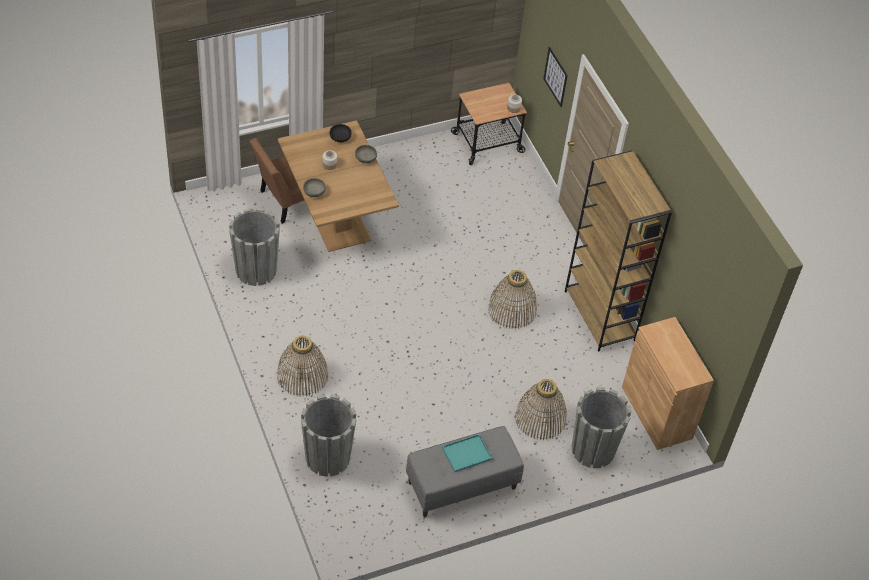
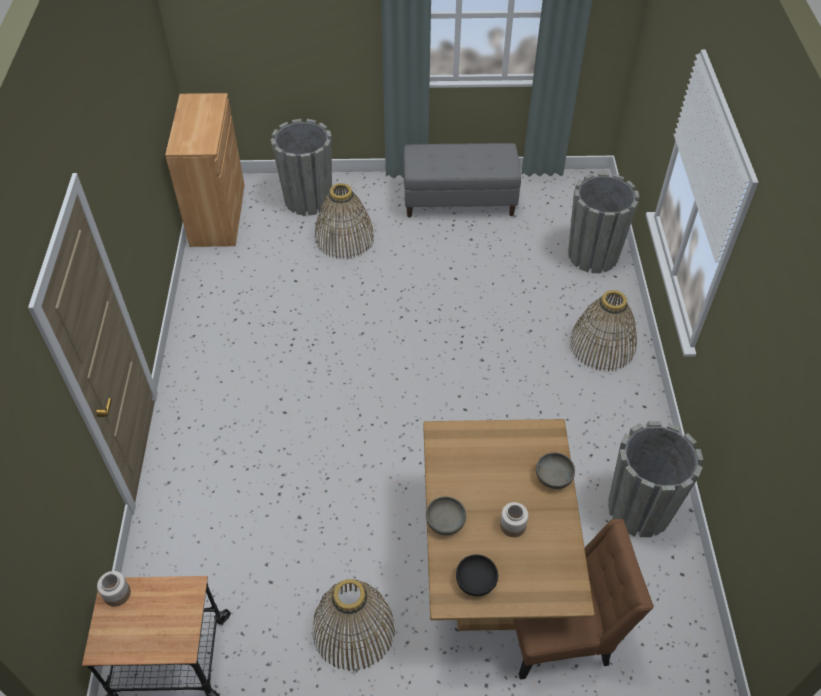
camera: 155 degrees left, 0 degrees up
(467, 453) = (458, 164): turquoise tray -> none
(512, 309) = (304, 360): basket -> basket (353, 630)
(555, 77) = (54, 455): picture -> none
(600, 316) = (200, 325): brown bookcase -> none

